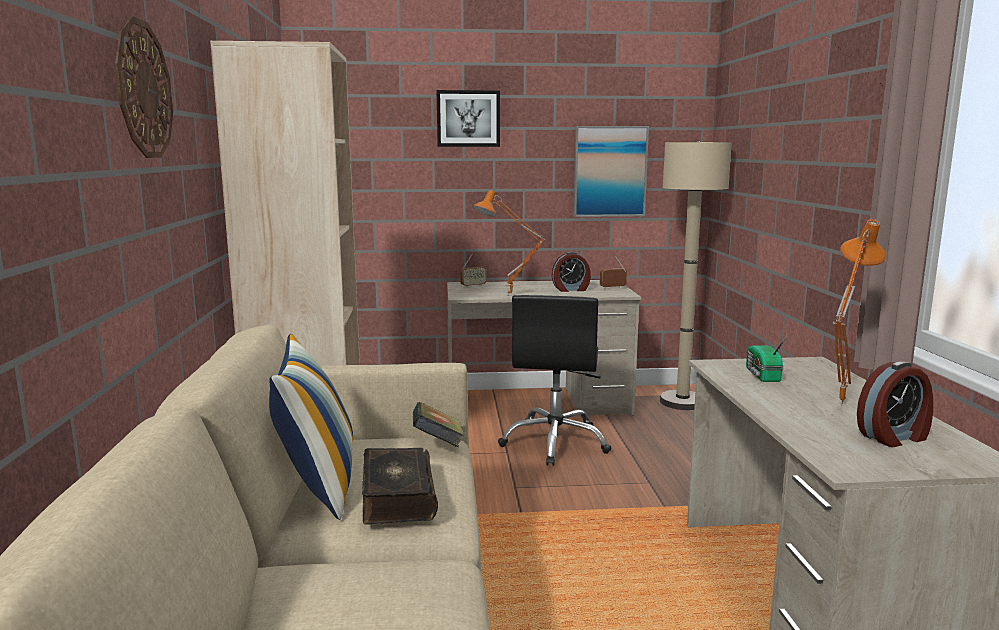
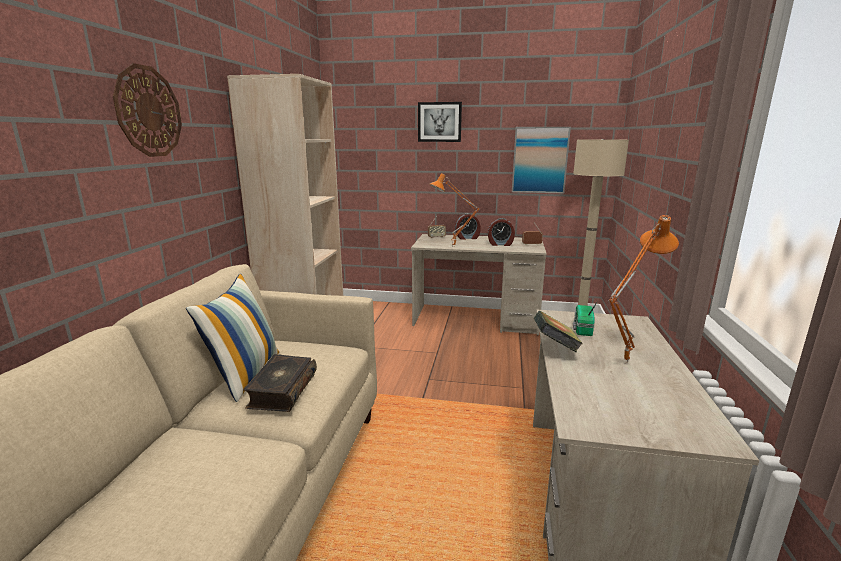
camera: 15 degrees right, 5 degrees up
(438, 445) = (341, 353): book -> book (555, 347)
(555, 442) = (473, 349): black office chair -> none
(894, 437) = (647, 400): alarm clock -> alarm clock (467, 238)

